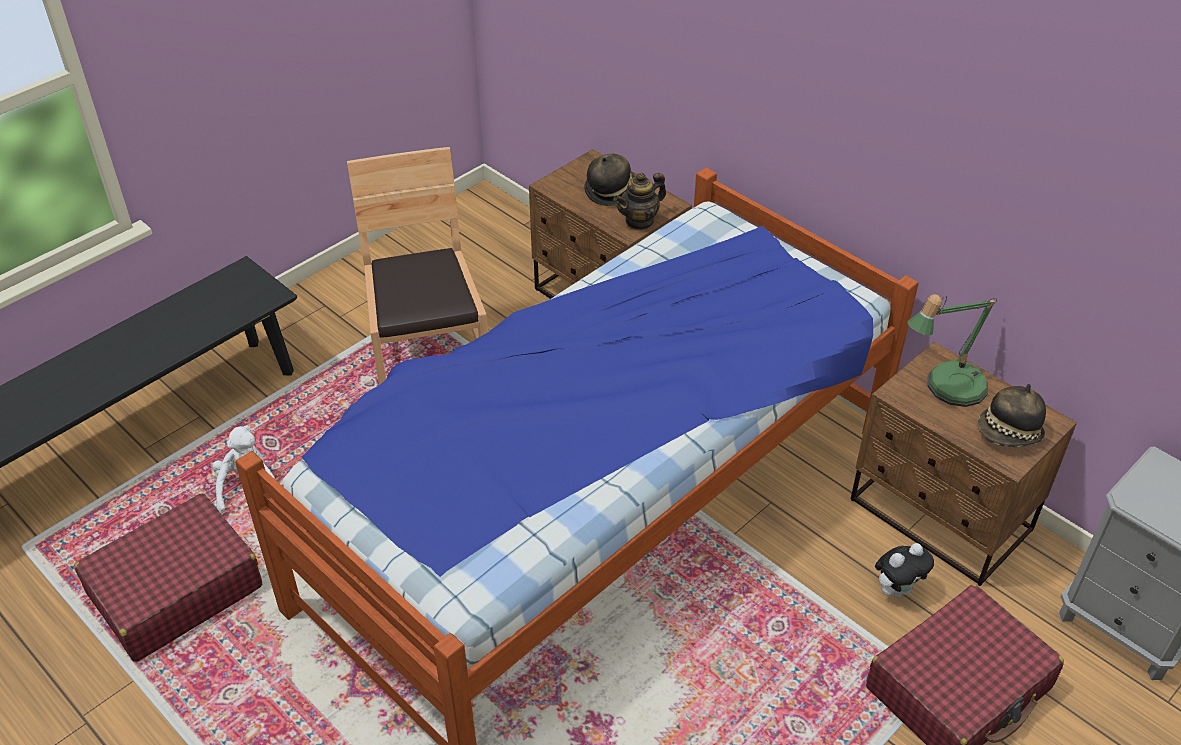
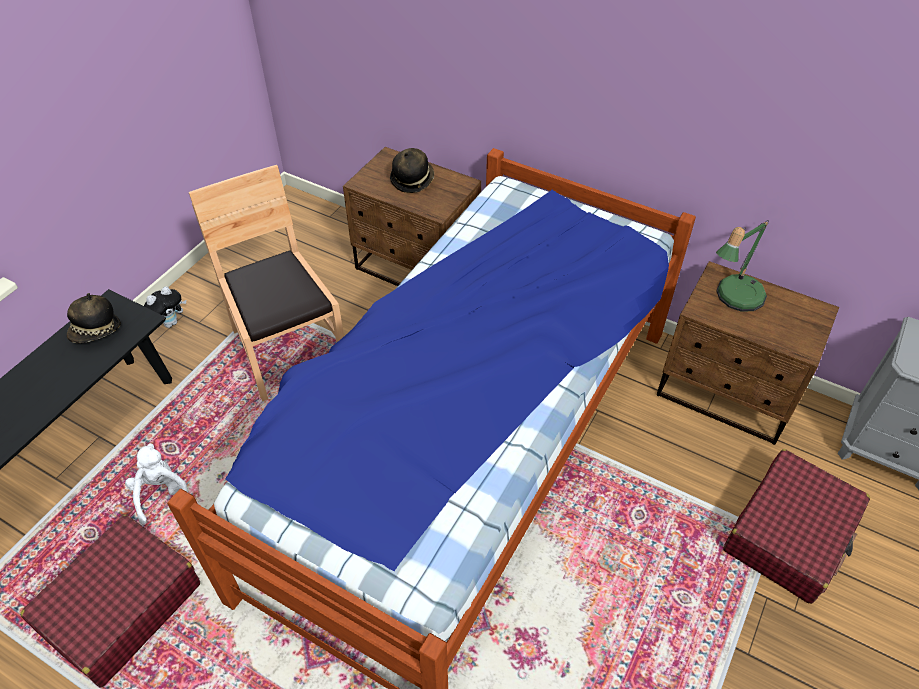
camera: 15 degrees left, 5 degrees up
(640, 221) = (444, 201): teapot -> none
(897, 589) = (716, 461): plush toy -> plush toy (171, 322)
(1009, 434) = (795, 327): hat -> hat (96, 332)

